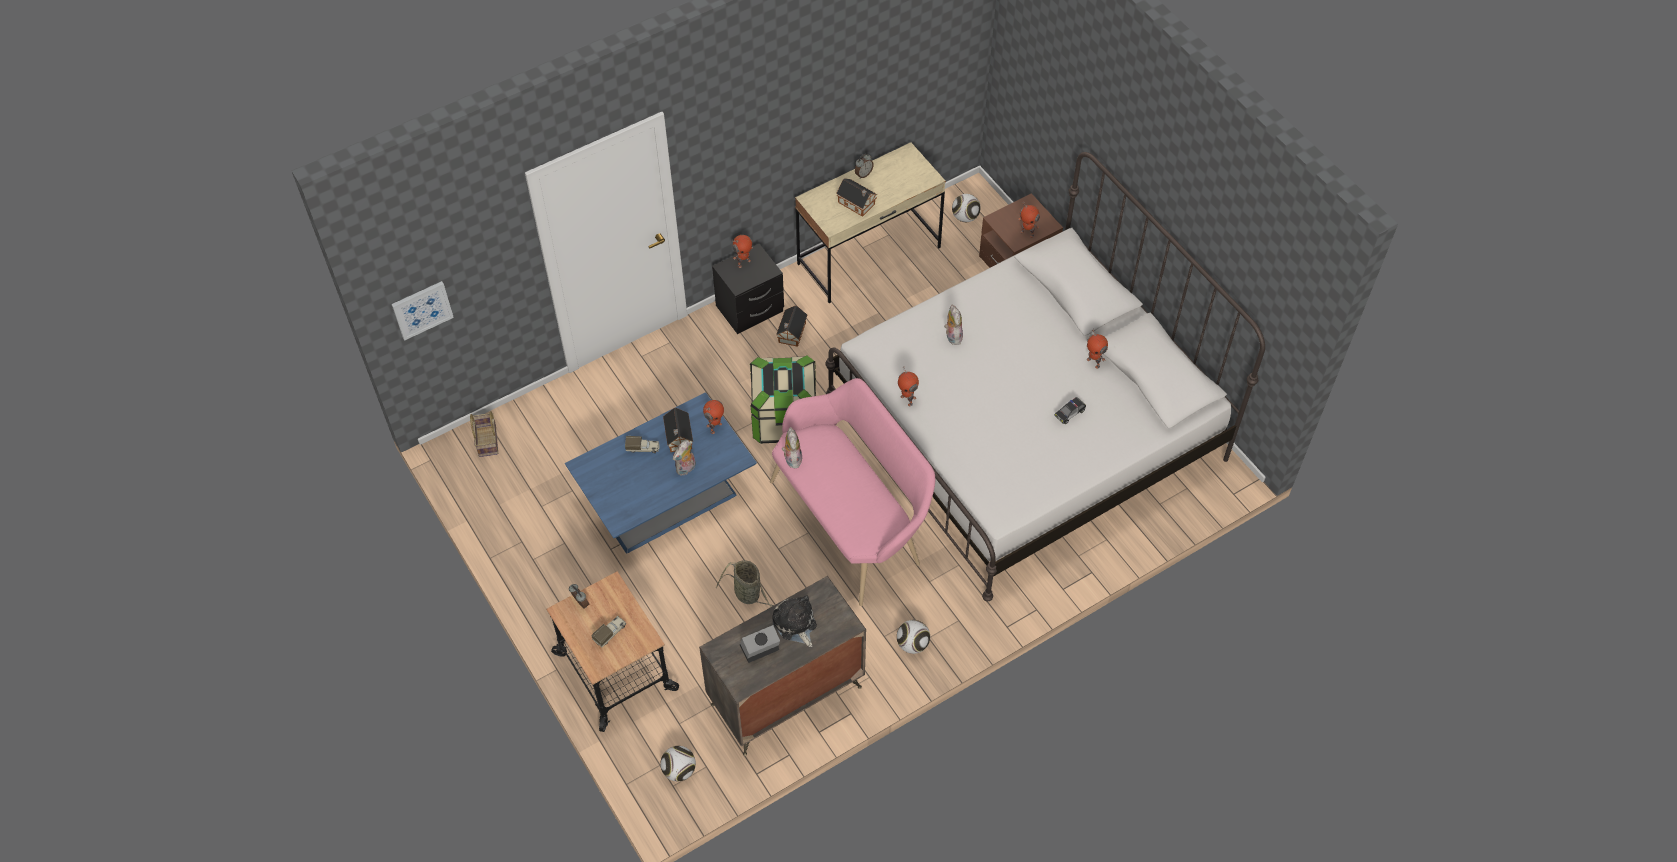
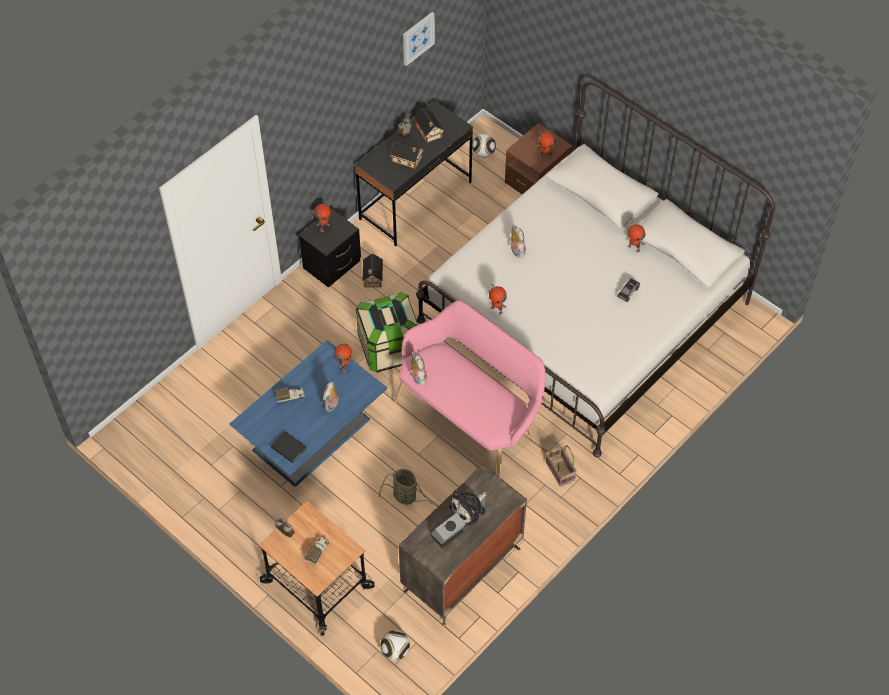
camera: 15 degrees left, 0 degrees up
(422, 309) = (88, 321): picture -> picture (417, 38)
(488, 441) = (148, 421): basket -> basket (561, 471)
(622, 505) = (288, 447): none -> black book
(678, 438) = (317, 382): toy house -> toy house (429, 132)
(795, 624) = (469, 508): plush toy -> plush toy turned 90 degrees counterclockwise
(869, 256) = (416, 200): beige desk -> black desk
(913, 644) = (550, 505): football -> none

